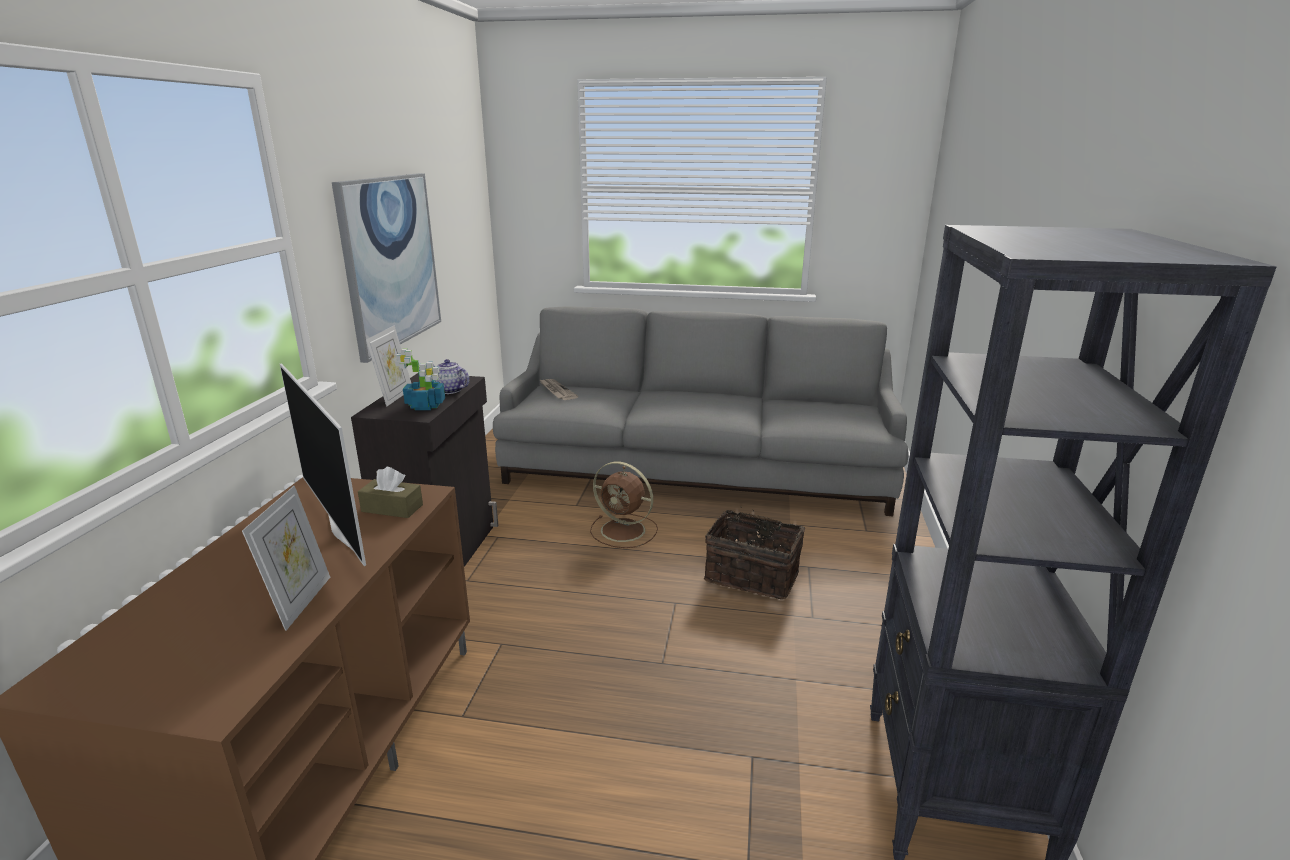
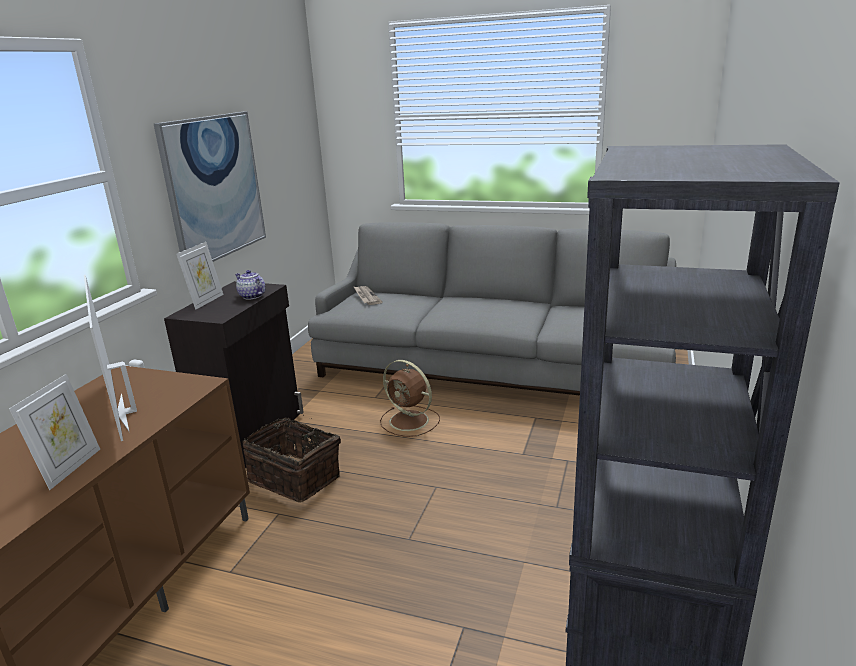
camera: 10 degrees right, 0 degrees up
(392, 508) = (171, 395): brown tissue box -> none
(426, 405) = (227, 309): potted plant -> none
(753, 574) = (513, 465): basket -> basket (296, 477)

